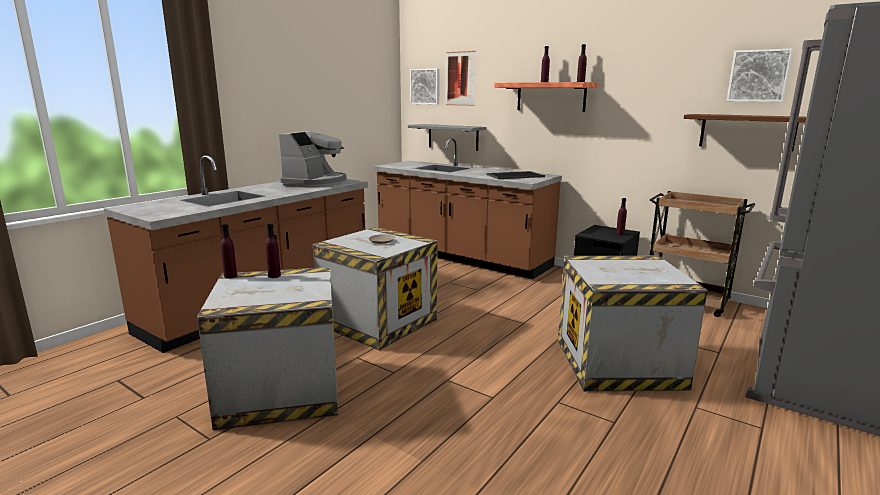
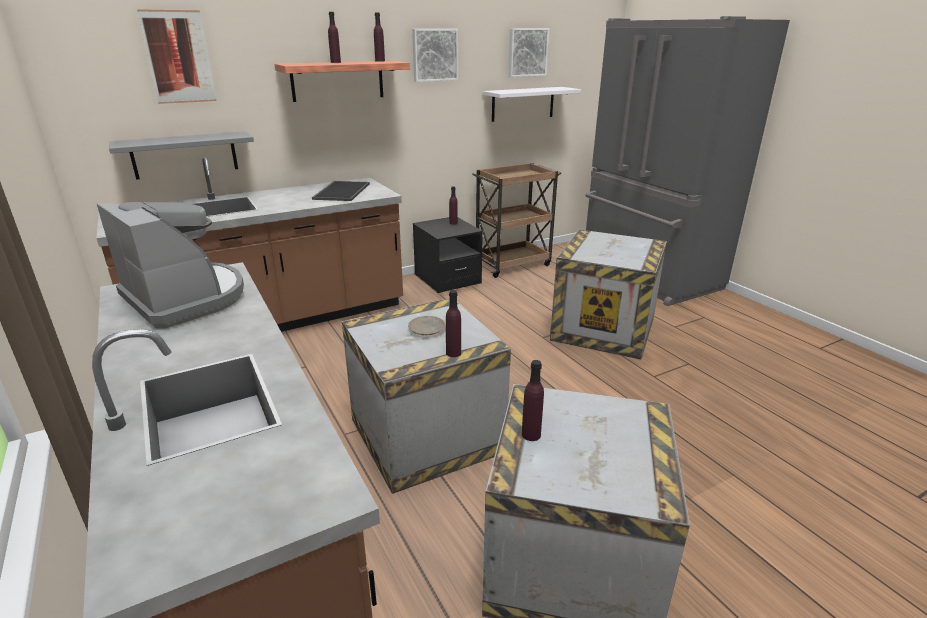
camera: 65 degrees left, 10 degrees up
(230, 276) = (510, 480): purple bottle -> purple bottle (453, 353)
(425, 86) = (99, 73): picture -> picture (434, 55)
(746, 132) = (523, 104): brown shelf -> white shelf

